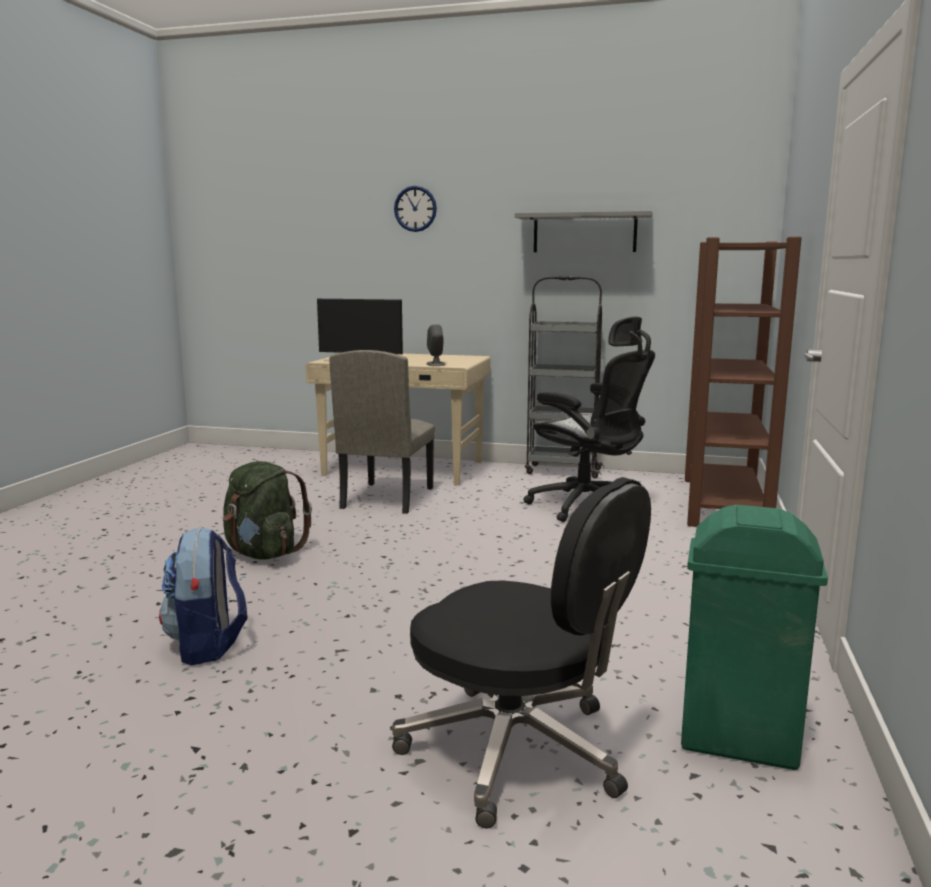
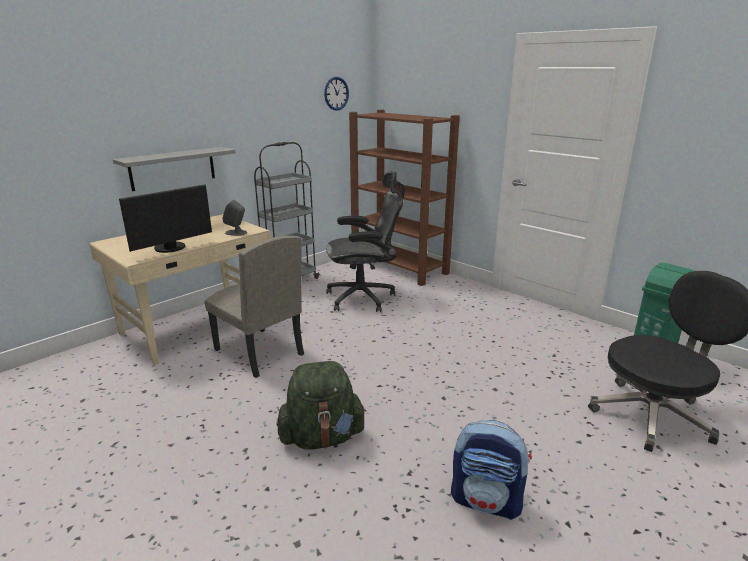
camera: 60 degrees left, 10 degrees up
(415, 209) = (138, 91): wall clock -> wall clock (336, 93)
(584, 233) = (276, 107): grey shelf -> grey shelf (173, 168)

